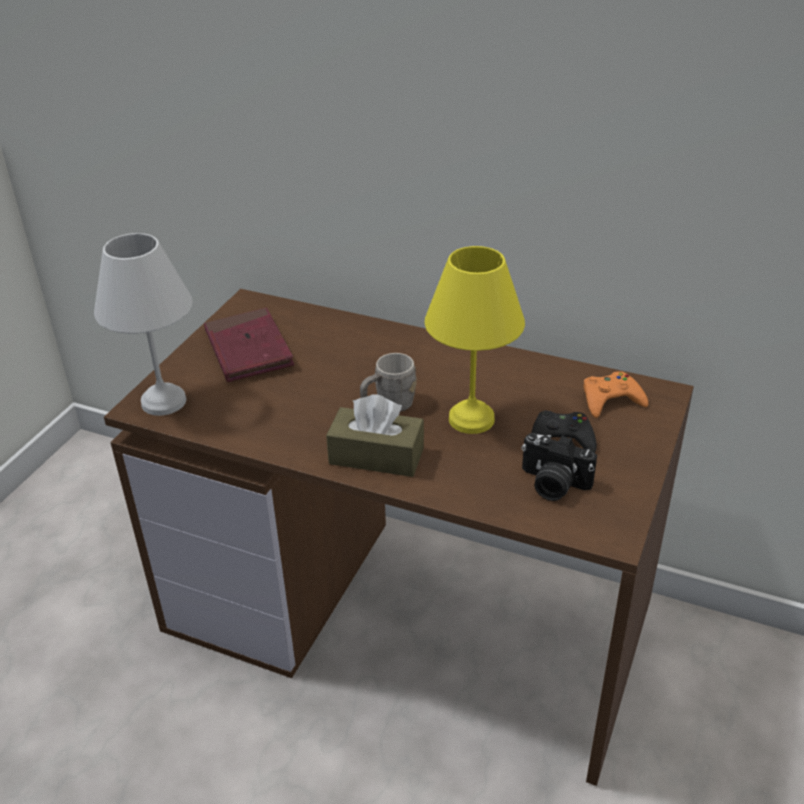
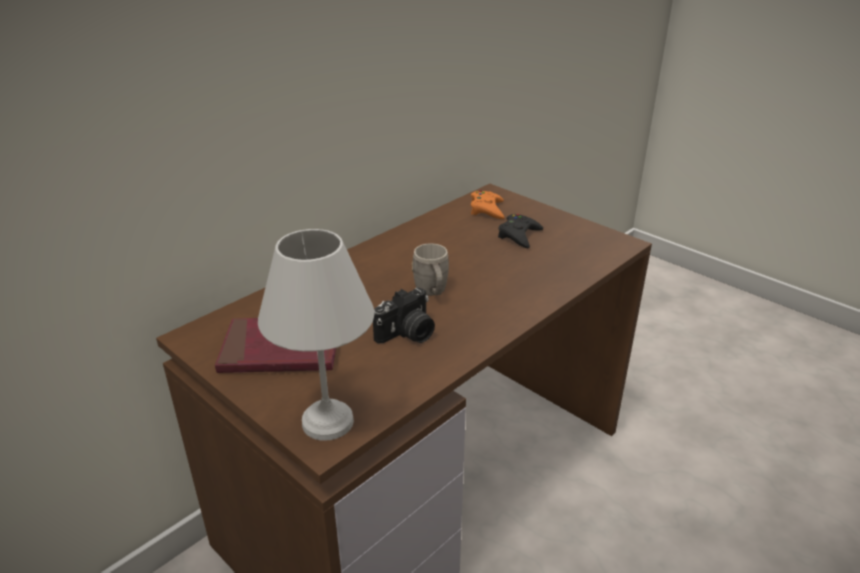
camera: 70 degrees left, 5 degrees down
(376, 456) = (496, 311): brown tissue box -> none
(469, 418) = (473, 262): yellow table lamp -> none
(552, 484) = (565, 250): camera -> camera (407, 334)

